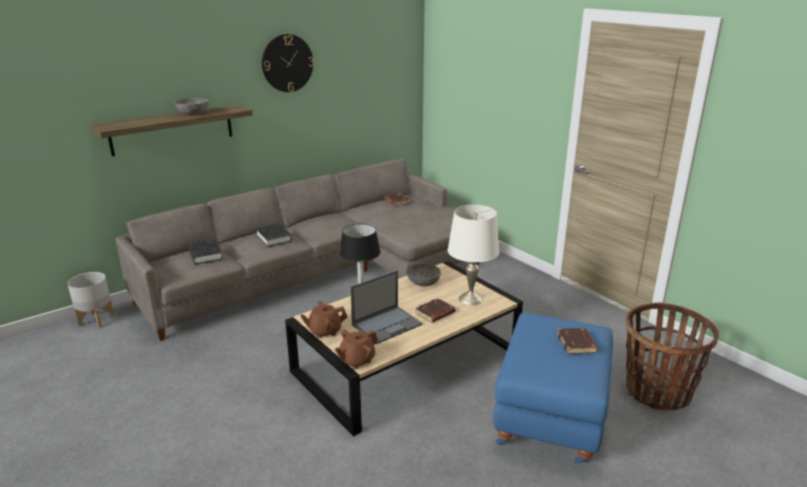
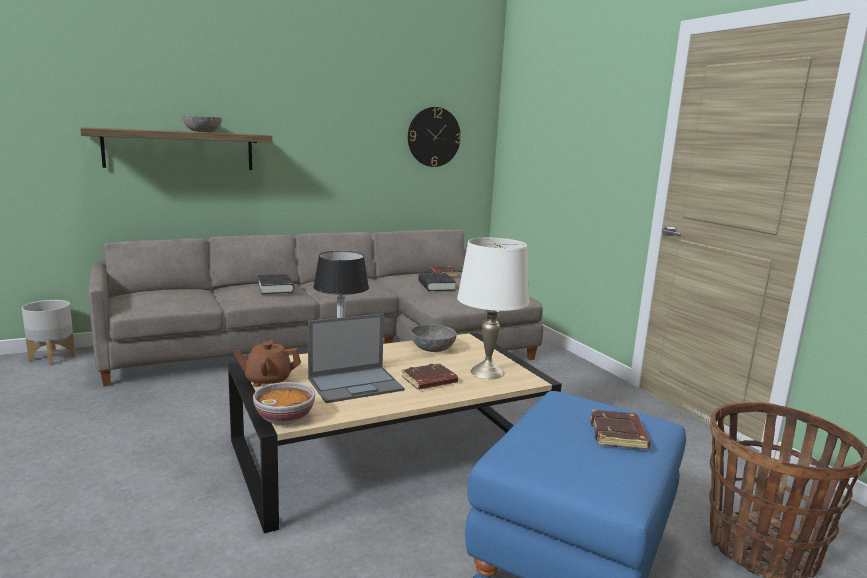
camera: 10 degrees right, 10 degrees down
(205, 255) = (184, 293): black book -> black book (436, 286)
(287, 63) = (328, 97): wall clock -> wall clock (434, 137)
(356, 360) = (285, 417): brown teapot -> bowl

